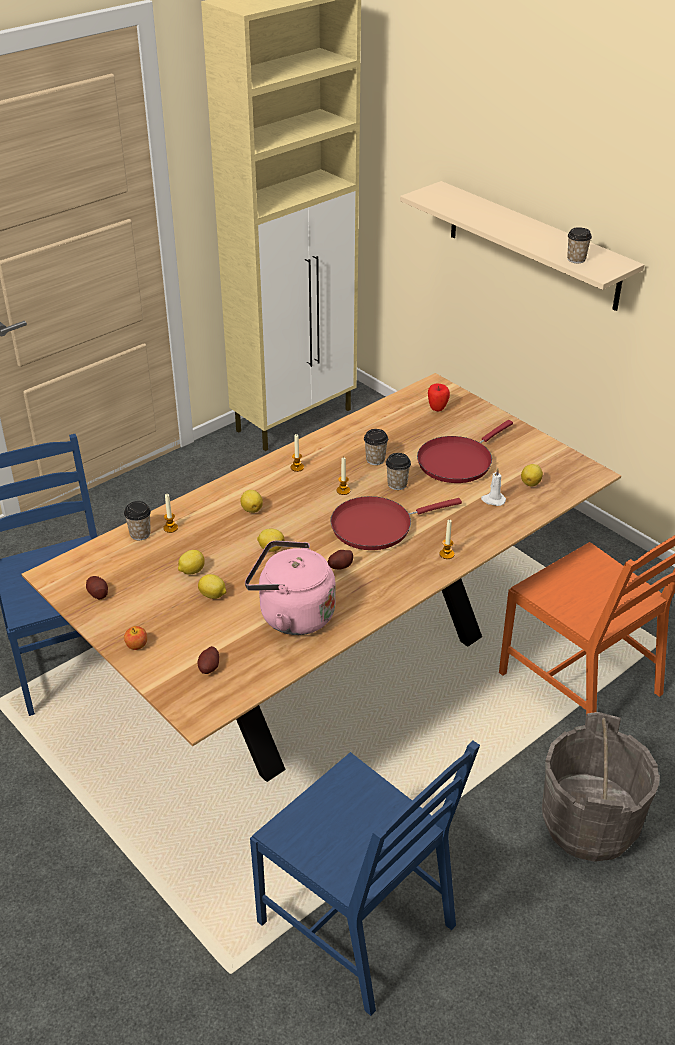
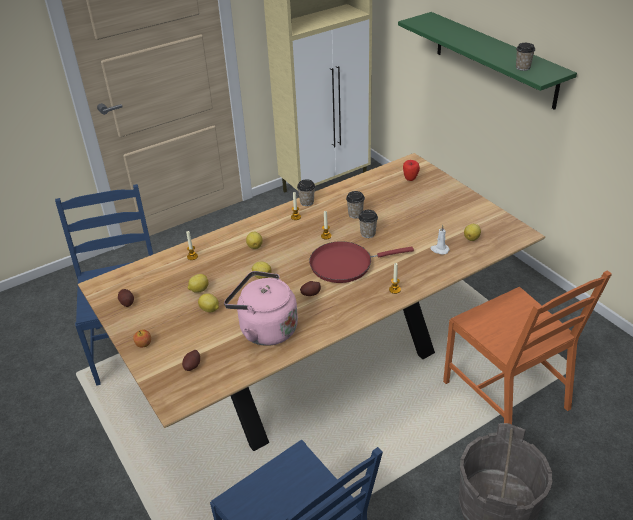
camera: 10 degrees right, 0 degrees up
(140, 534) = (169, 260): cup -> cup (307, 202)
(458, 461) = (418, 219): red frying pan -> none
(533, 245) = (494, 59): beige shelf -> green shelf

